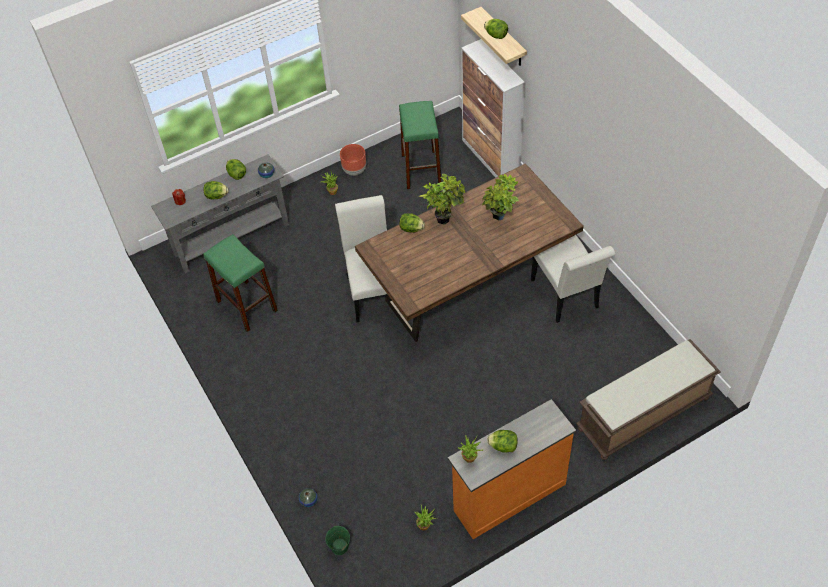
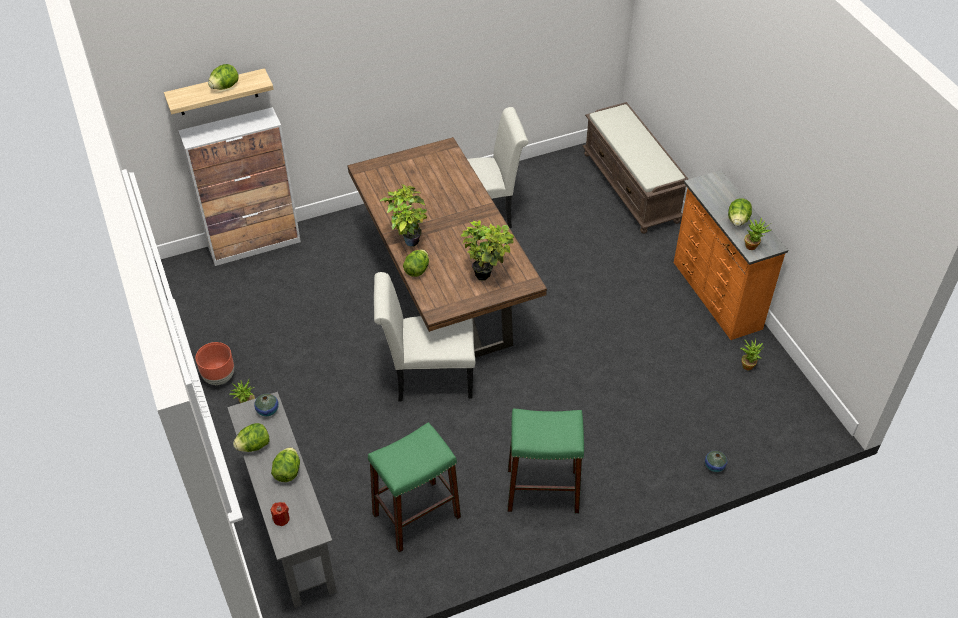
camera: 85 degrees left, 5 degrees down
(340, 547) = (772, 441): green bucket -> none
(421, 169) = (246, 310): green stool -> green stool (542, 490)
(500, 218) = (424, 195): potted plant -> potted plant (487, 274)

